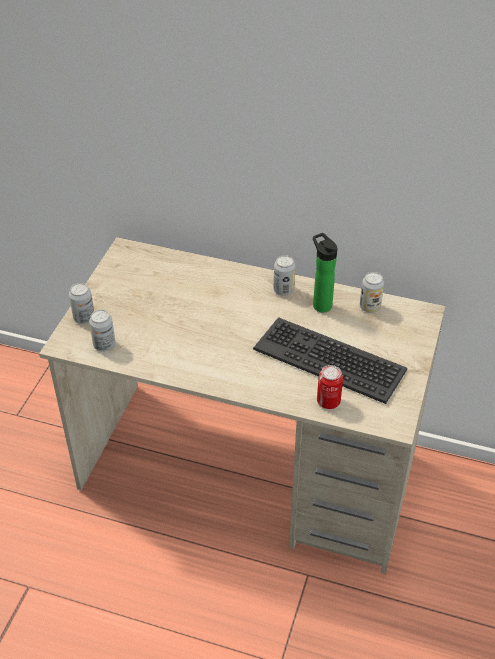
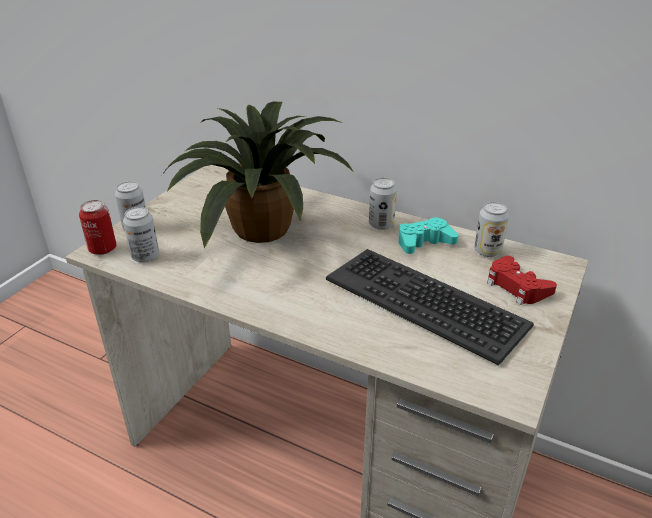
camera: 10 degrees right, 10 degrees down
(189, 309) = (262, 232): none -> potted plant
(320, 304) = (424, 242): bottle -> turquoise game controller
(328, 401) = (414, 352): can -> can (102, 249)
(394, 337) = (517, 286): none -> red game controller

